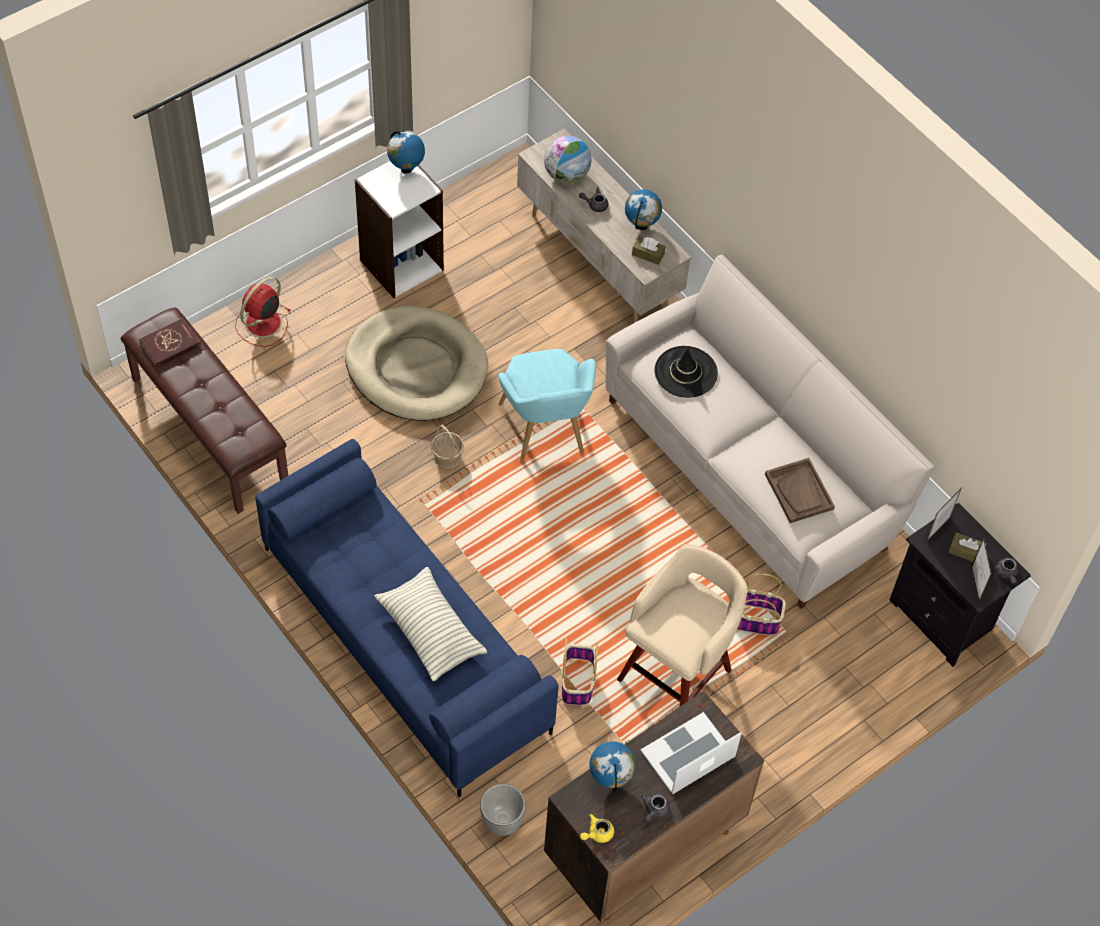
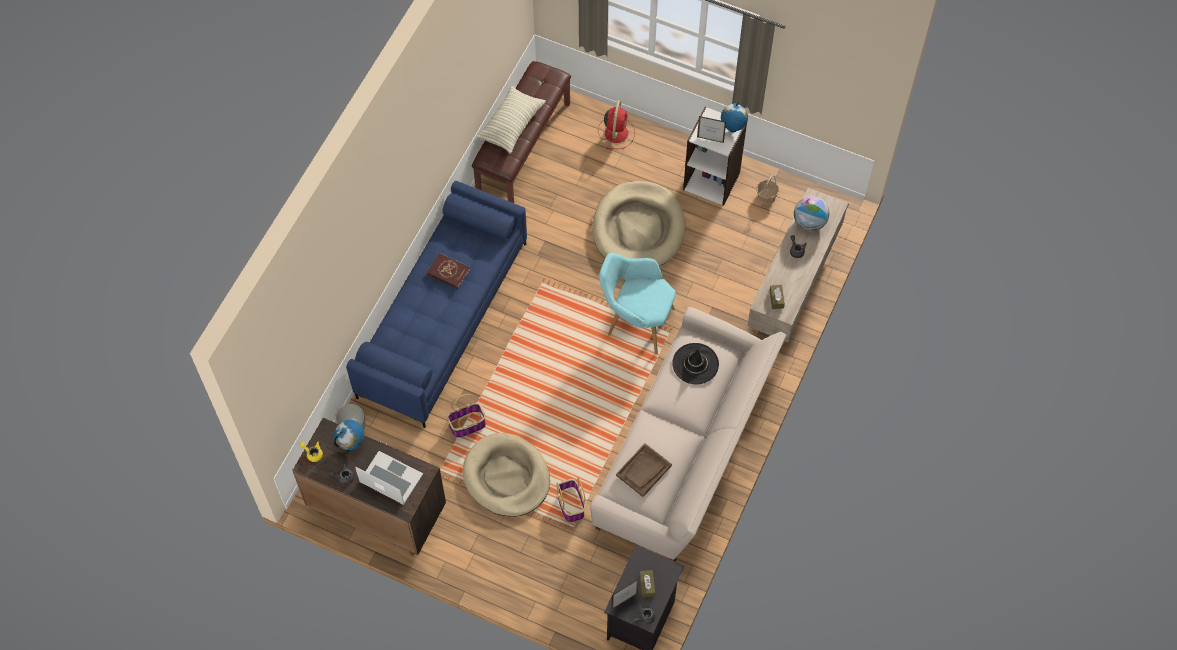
camera: 65 degrees right, 5 degrees up
(170, 344) = (539, 86): red book -> red book (448, 272)
(262, 324) = (616, 132): red fan -> red fan turned 90 degrees clockwise
(430, 631) = (427, 318): pillow -> pillow (511, 125)
(447, 457) = (583, 278): basket -> basket (766, 197)
(545, 433) = (635, 322): turquoise armchair -> turquoise armchair turned 60 degrees clockwise
(641, 226) = (797, 284): globe -> none
(677, 672) = (506, 477): beige stool -> beige dog bed
(938, 529) = (654, 561): picture frame -> picture frame (710, 140)

